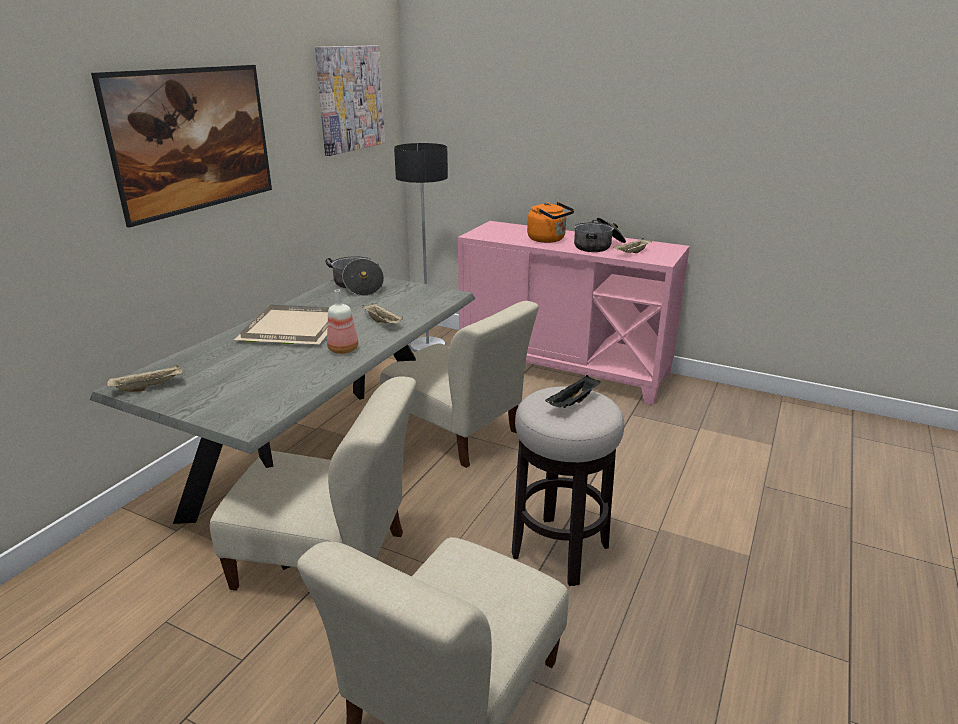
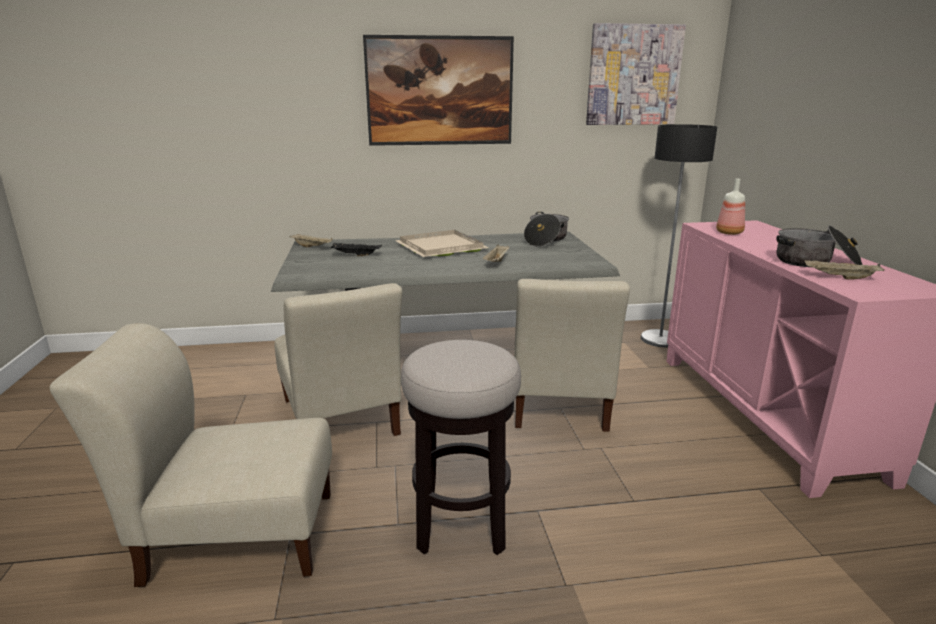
camera: 55 degrees right, 5 degrees down
(343, 349) = (432, 265): bottle -> bottle (730, 233)
(548, 240) = (770, 244): orange kettle -> none
(573, 403) = (465, 357): black tray -> black tray (355, 255)

